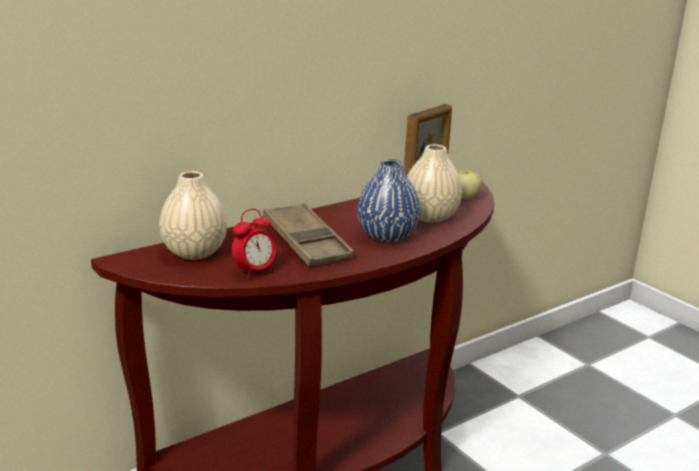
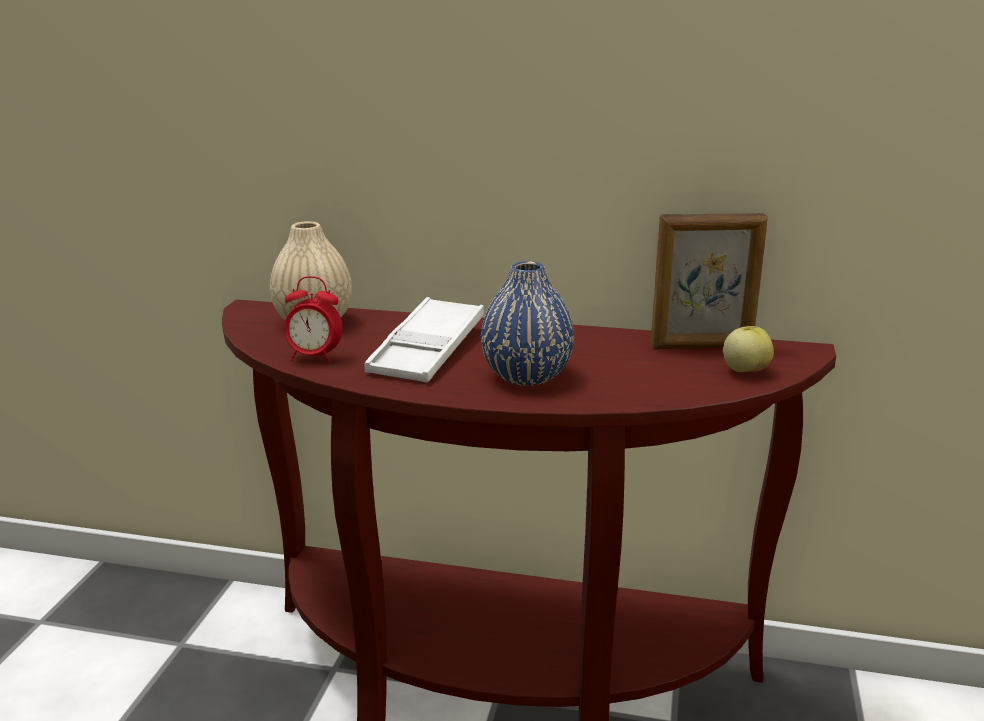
camera: 50 degrees right, 0 degrees up
(306, 242) = (427, 350): brown tray -> white tray
(430, 216) = (635, 375): beige vase -> none

